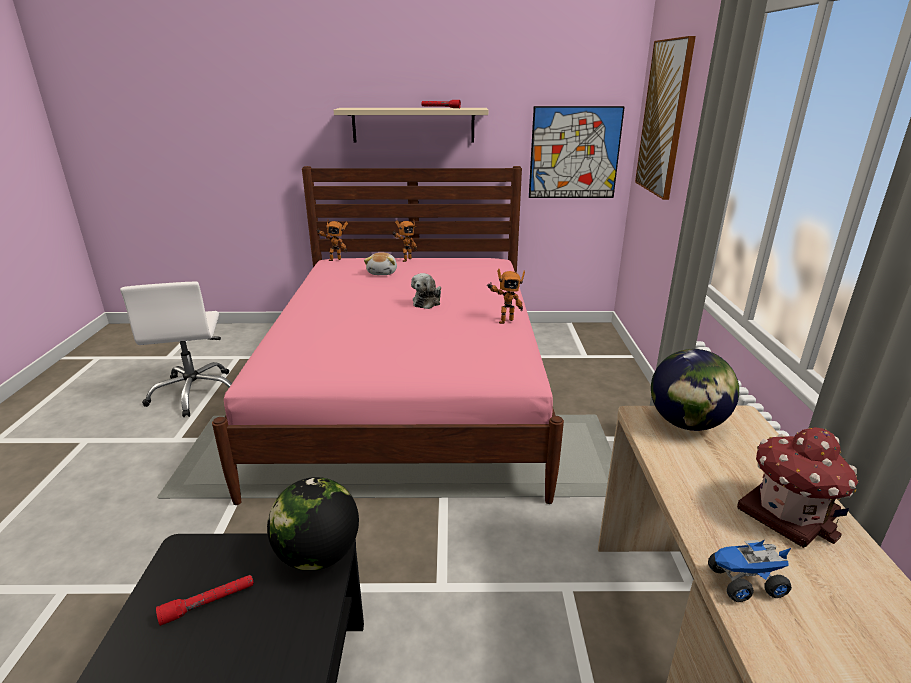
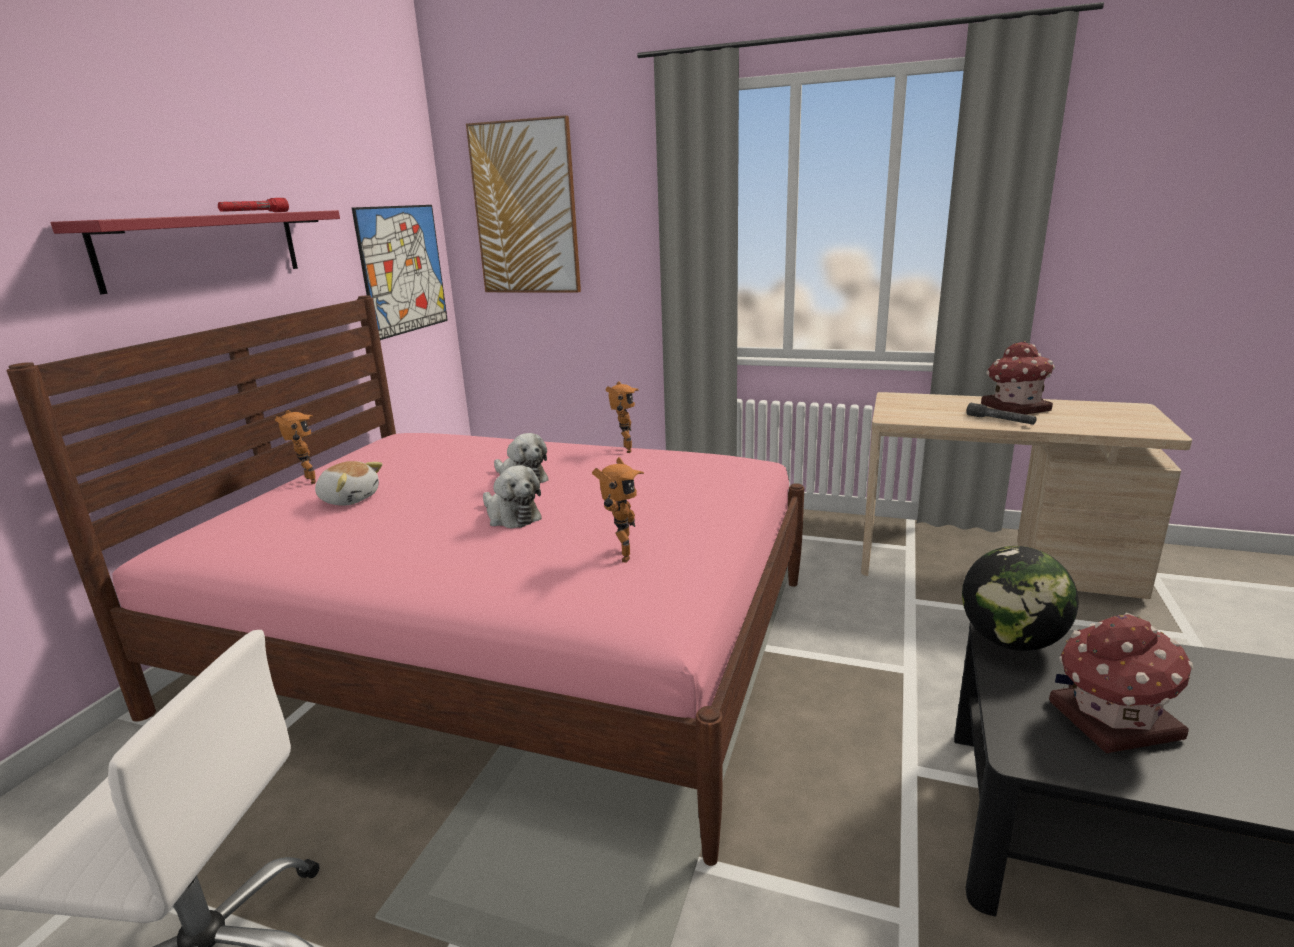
camera: 70 degrees left, 5 degrees down
(208, 603) = (1111, 721): red flashlight -> toy house
(334, 259) = (190, 537): toy robot -> toy robot (620, 555)
(369, 310) = (511, 516): none -> plush toy
(413, 125) = (204, 248): beige shelf -> red shelf
(686, 423) = (904, 409): globe -> none
(702, 494) = (1000, 420): none -> grey flashlight
(745, 583) = (1091, 427): toy truck -> none

